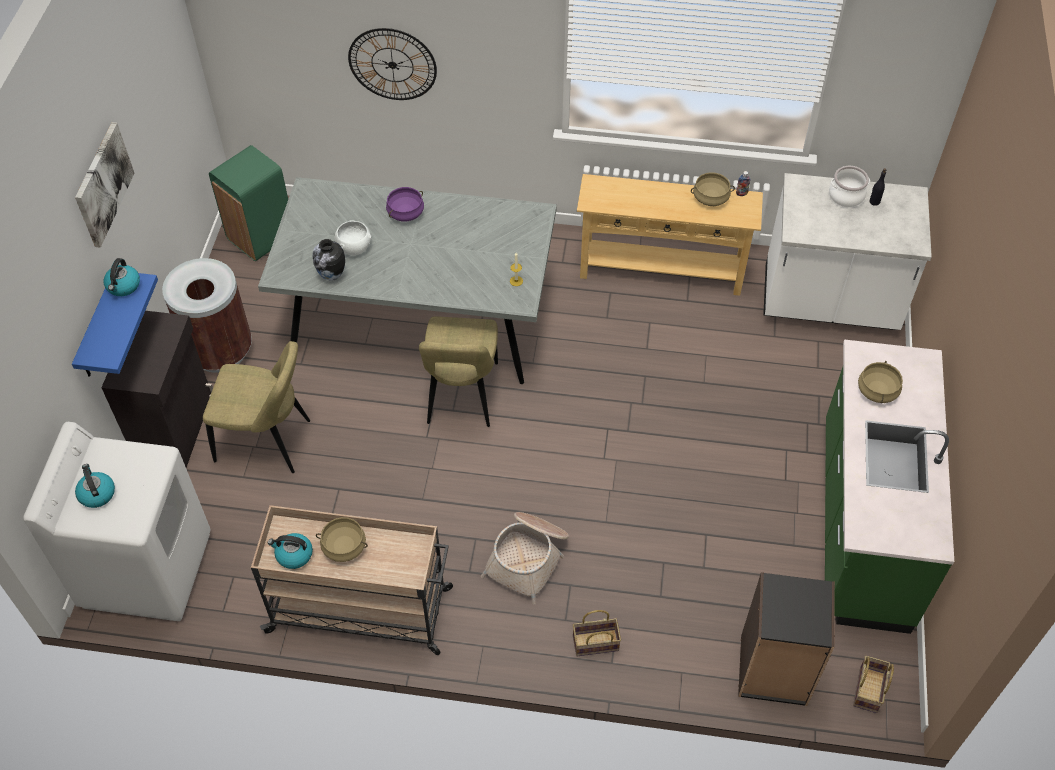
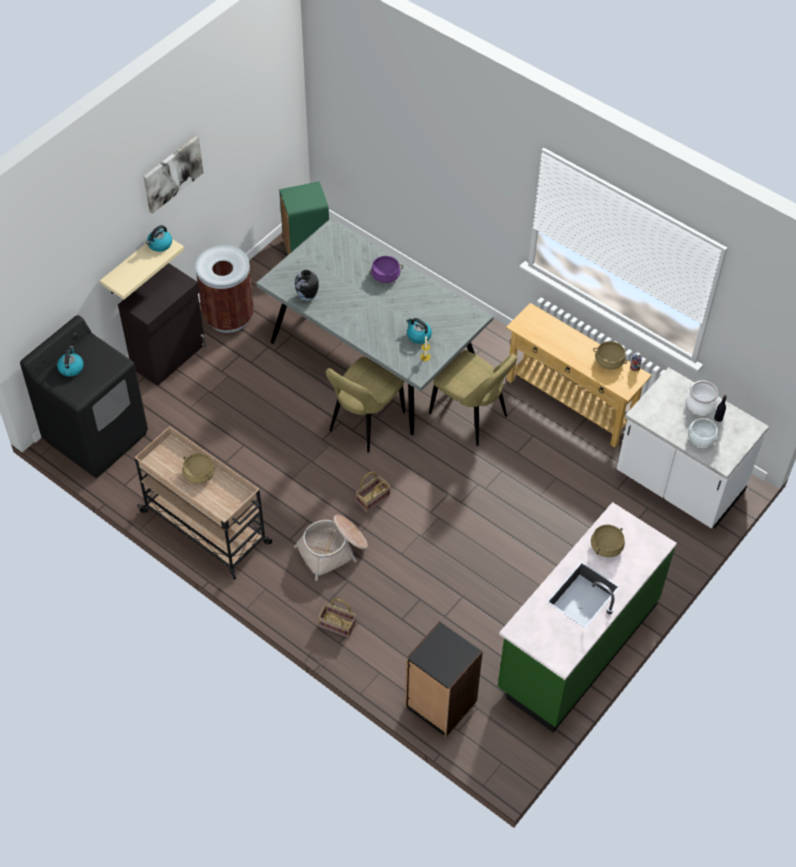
camera: 30 degrees right, 0 degrees up
(98, 328) = (132, 265): blue shelf -> beige shelf
(147, 569) = (96, 436): white washing machine -> black washing machine
(268, 441) = (220, 392): beige chair -> beige chair (471, 417)
(293, 555) = (166, 464): kettle -> kettle (418, 335)
(354, 247) = (334, 284): white bowl -> white bowl (700, 439)
(392, 64) = (424, 166): wall clock -> none
(869, 691) = (494, 751): basket -> basket (373, 500)

